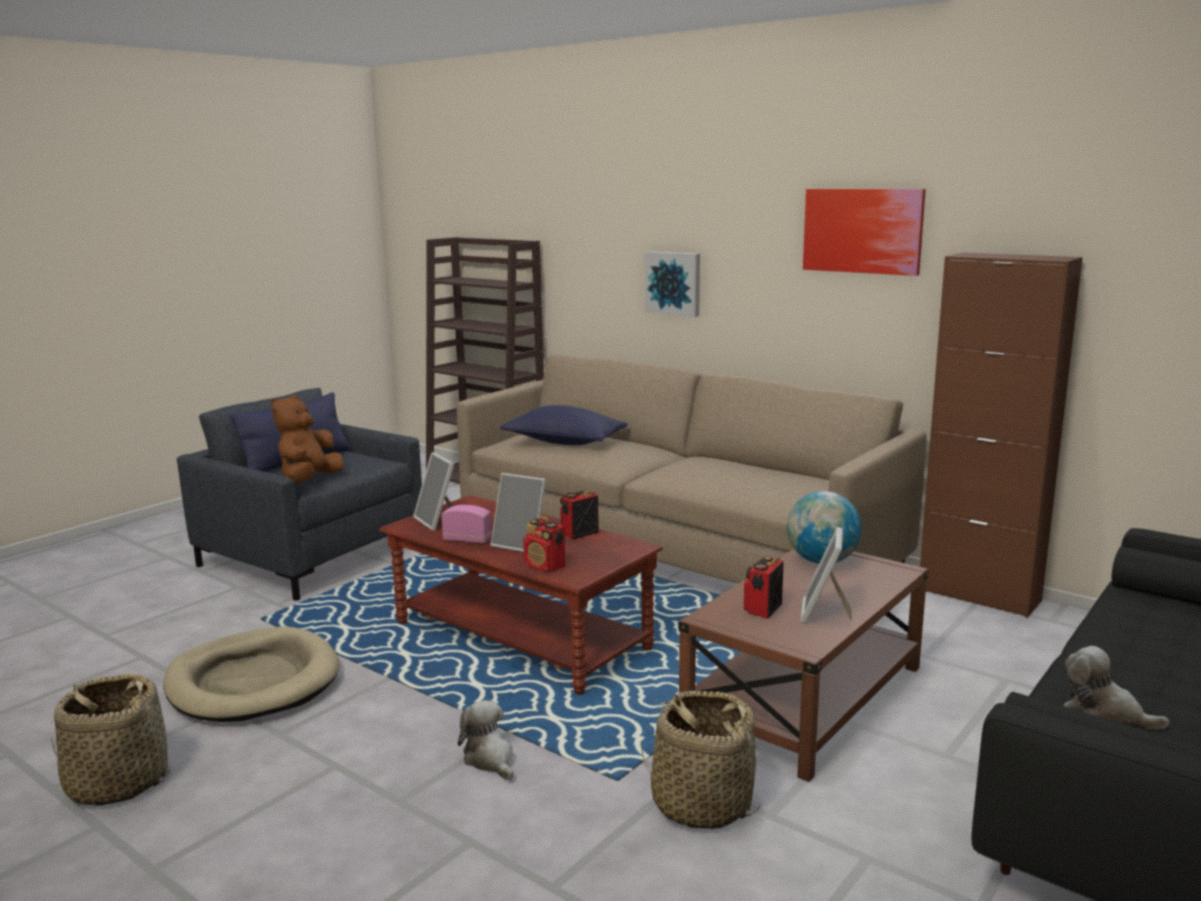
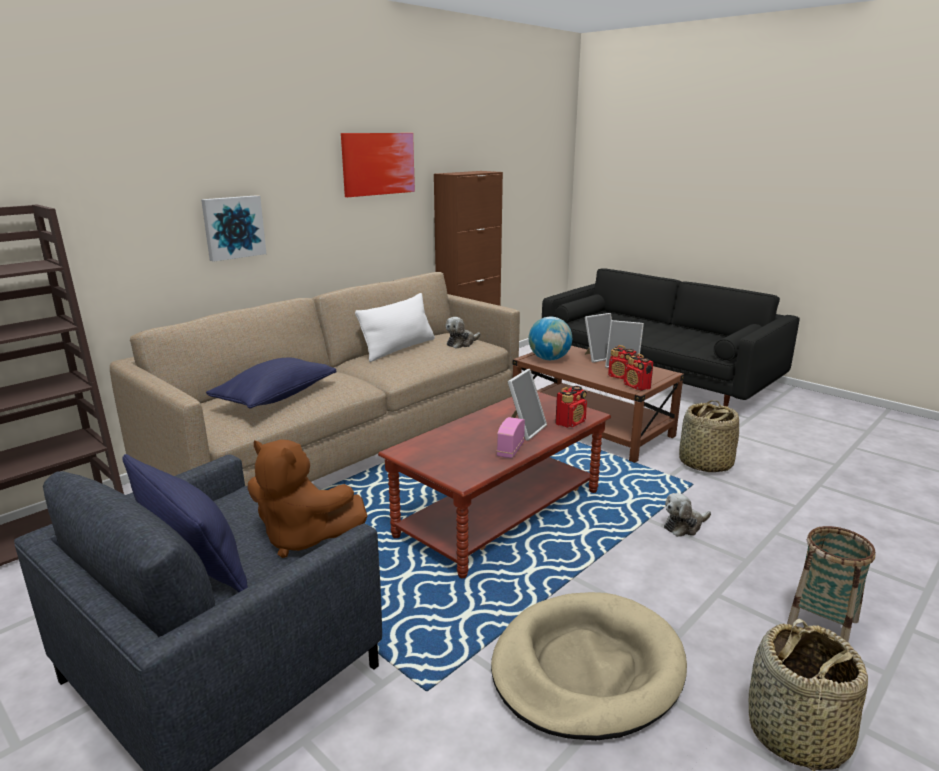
camera: 85 degrees left, 5 degrees up
(256, 839) = (822, 622): none -> basket
(438, 521) = (457, 463): picture frame -> picture frame (598, 357)
(579, 533) = (502, 410): radio -> radio (637, 387)
(747, 467) = (399, 349): none -> white pillow
(1104, 713) = (690, 344): plush toy -> plush toy (461, 343)

